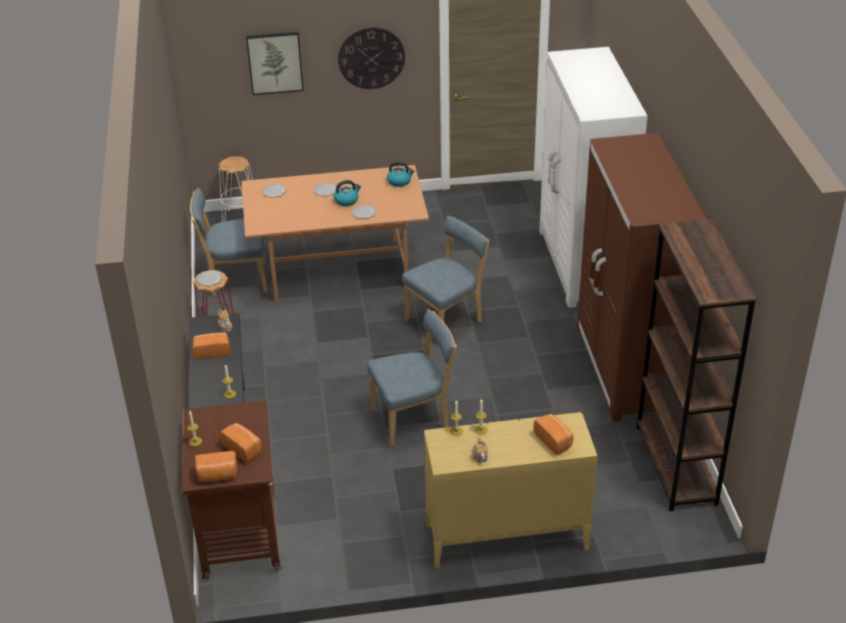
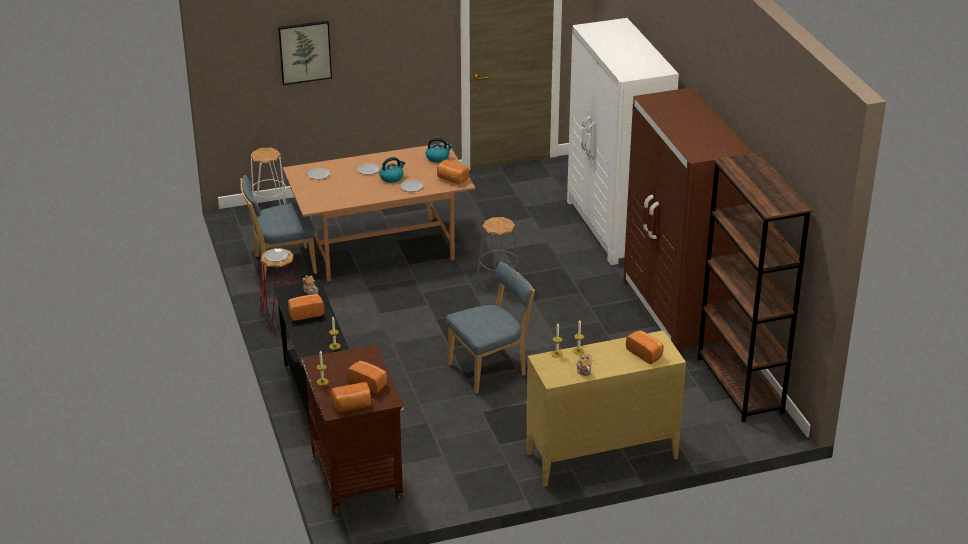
camera: 10 degrees left, 5 degrees down
(371, 58) = (396, 42): wall clock -> none
(407, 207) = (451, 179): none -> bread
(446, 319) = (498, 284): blue chair -> grey stool

